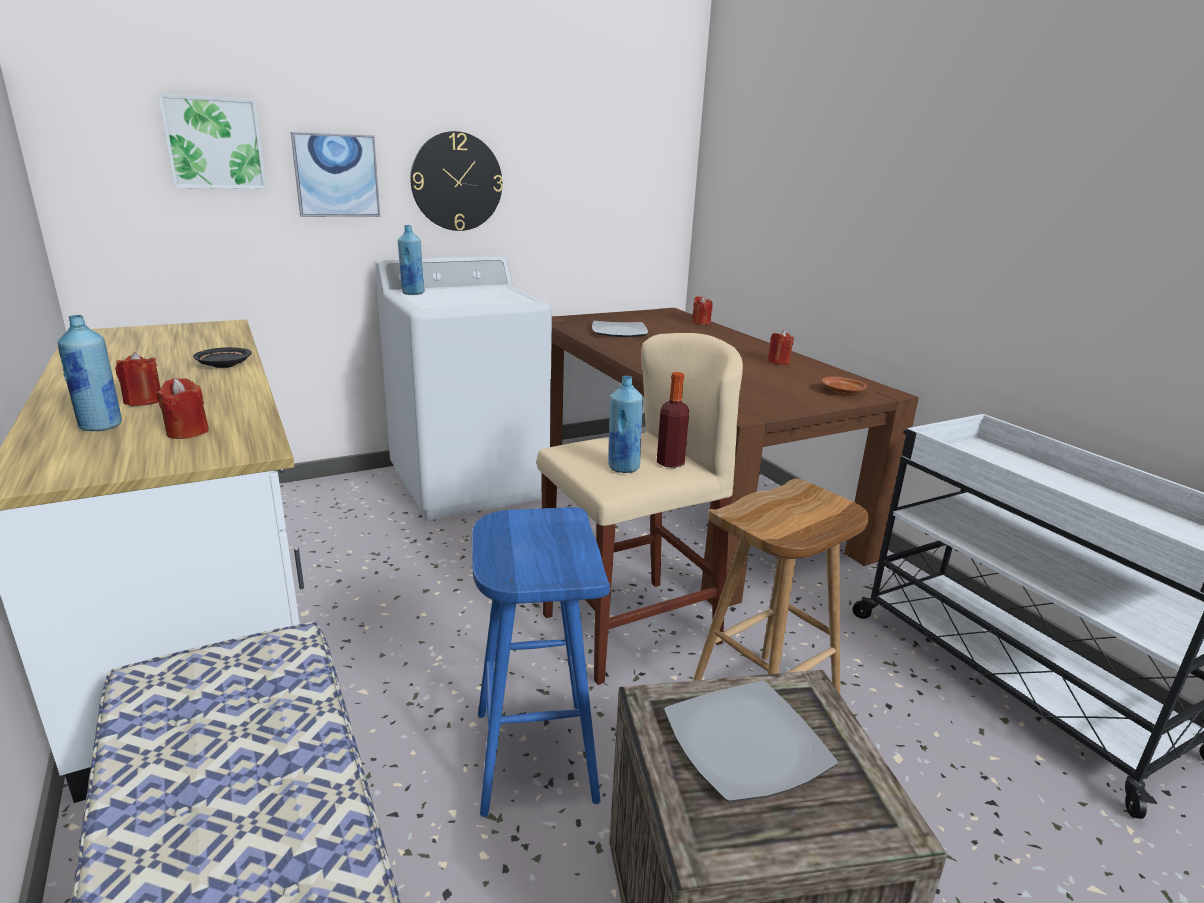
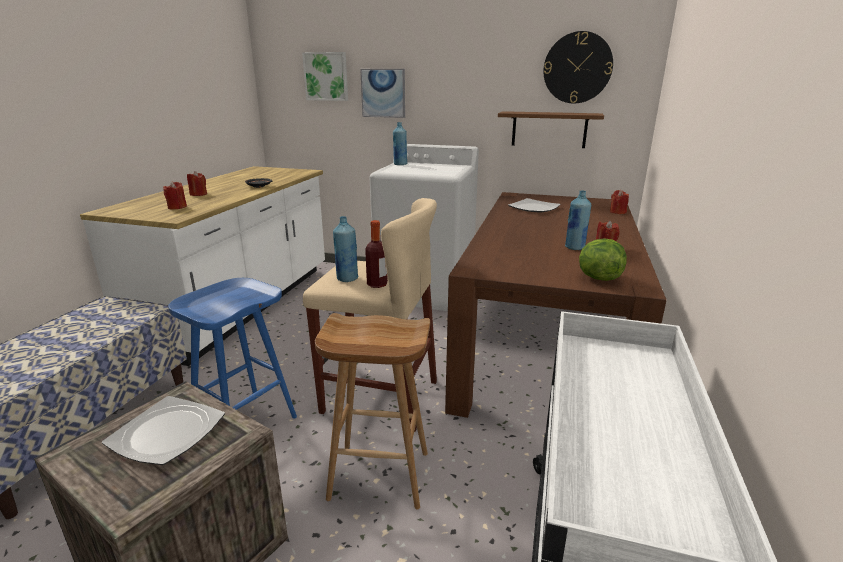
camera: 45 degrees right, 0 degrees up
(101, 426) = (165, 200): blue bottle -> blue bottle (574, 247)
(456, 182) = (453, 96): wall clock -> wall clock (577, 68)
(586, 226) = (549, 129): none -> brown shelf
(843, 392) = (598, 278): brown plate -> lettuce

